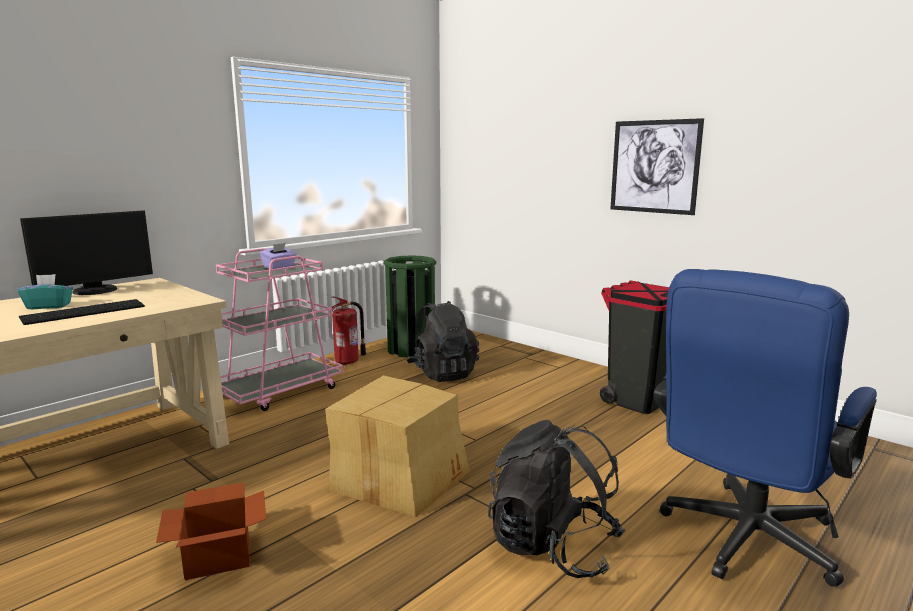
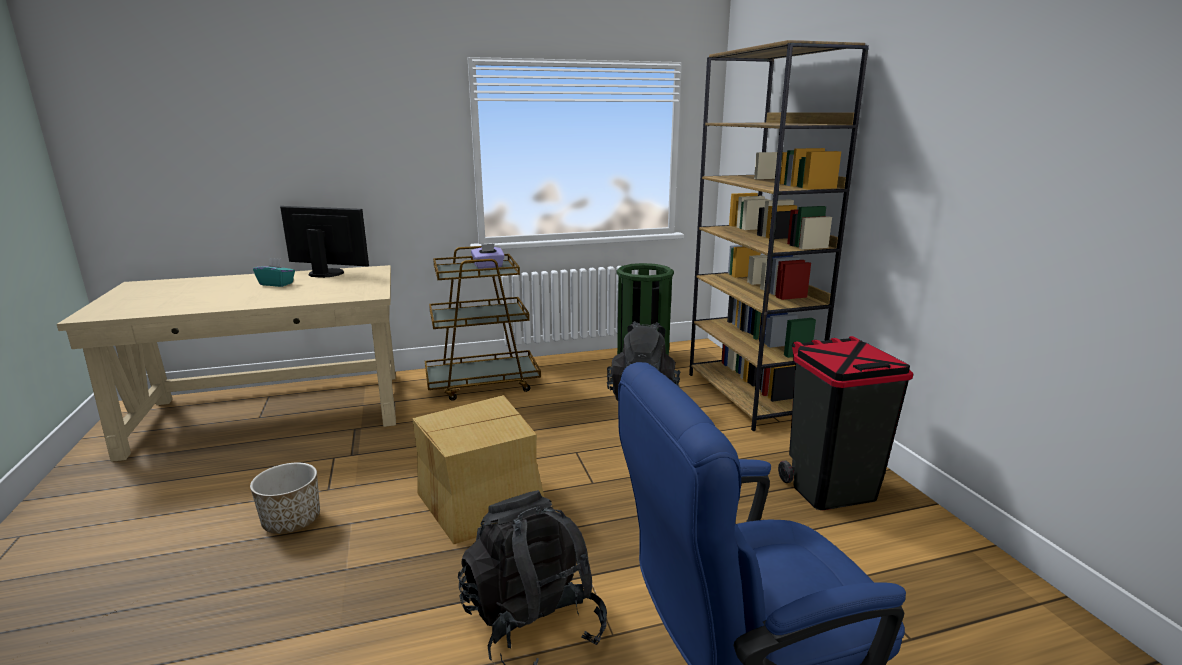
camera: 30 degrees right, 5 degrees up
(85, 311) = (286, 293): keyboard -> none
(96, 291) = (327, 273): monitor -> monitor turned 150 degrees counterclockwise
(219, 554) = (292, 521): cardboard box -> planter
(280, 391) = (483, 383): pink cart -> brown cart
(348, 361) = (570, 365): fire extinguisher -> none
(520, 355) = (749, 396): none -> brown bookcase
(654, 166) = (914, 188): picture -> none

